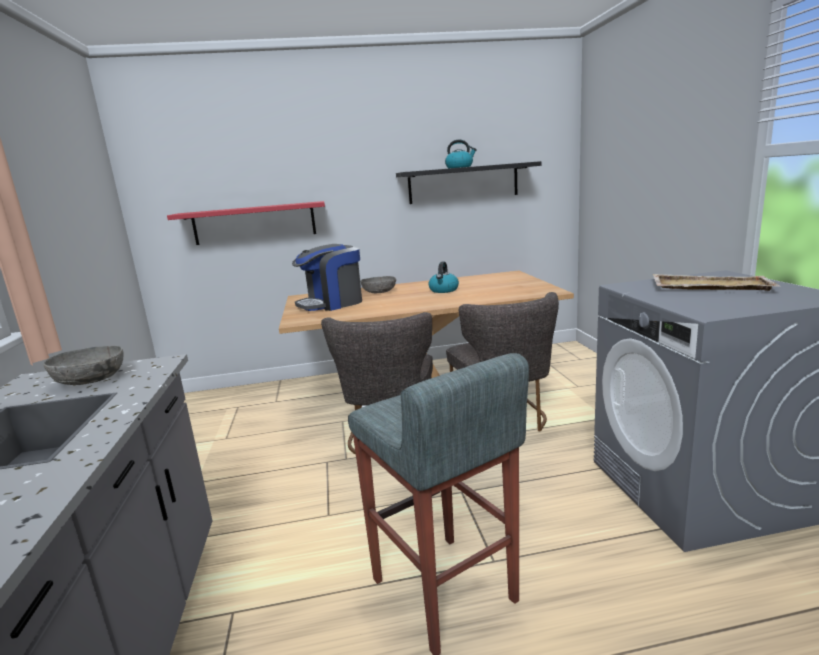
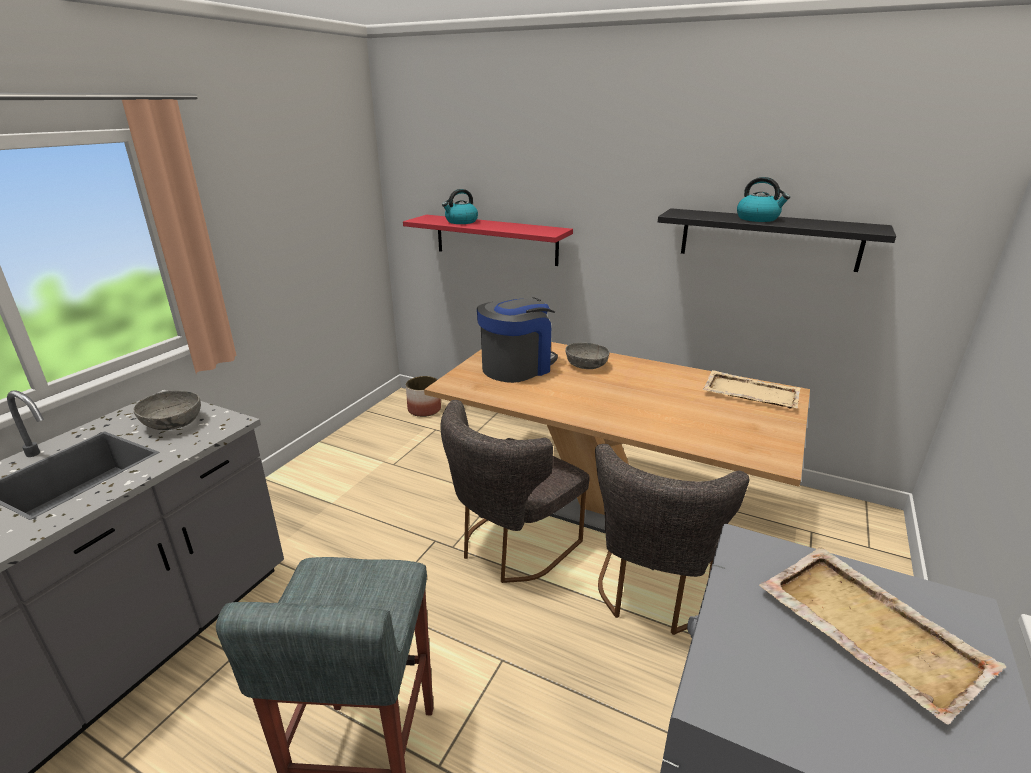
camera: 35 degrees right, 10 degrees up
(210, 400) = (425, 410): none -> planter
(332, 303) = (517, 367): coffee machine -> coffee machine turned 135 degrees clockwise
(444, 290) = (654, 393): kettle -> kettle (461, 222)
(493, 277) = (750, 392): none -> beige tray

